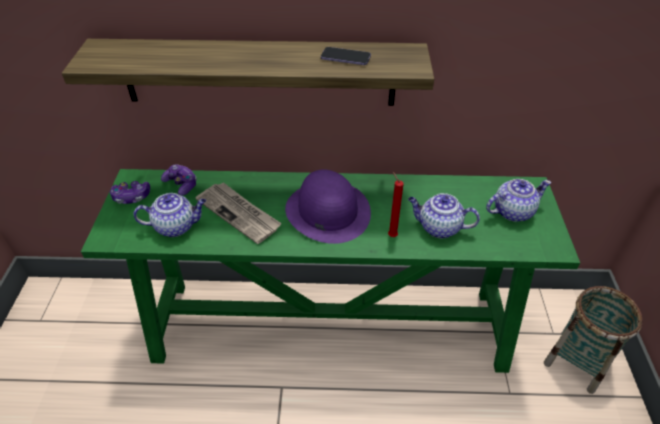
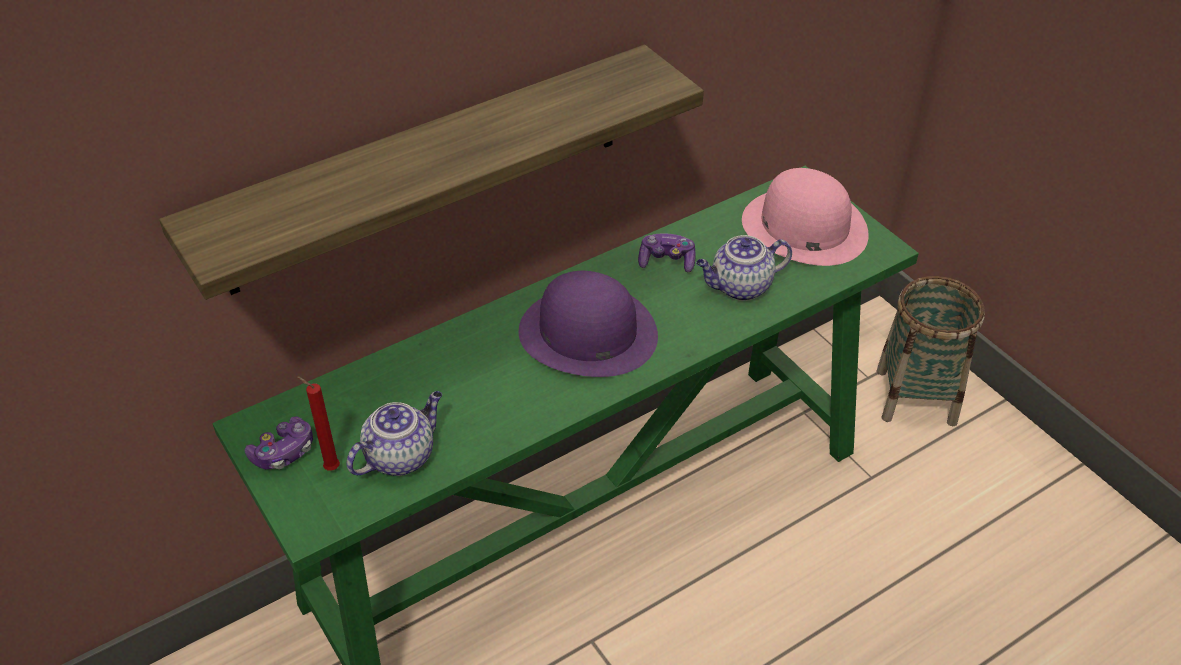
camera: 35 degrees left, 0 degrees up
(181, 184) = (341, 397): game controller -> game controller (667, 261)
(239, 213) = (472, 394): newspaper -> none
(345, 58) = (572, 103): phone -> none
(391, 235) = (694, 324): red candle -> red candle (329, 468)
(512, 211) = (803, 227): teapot -> pink hat

